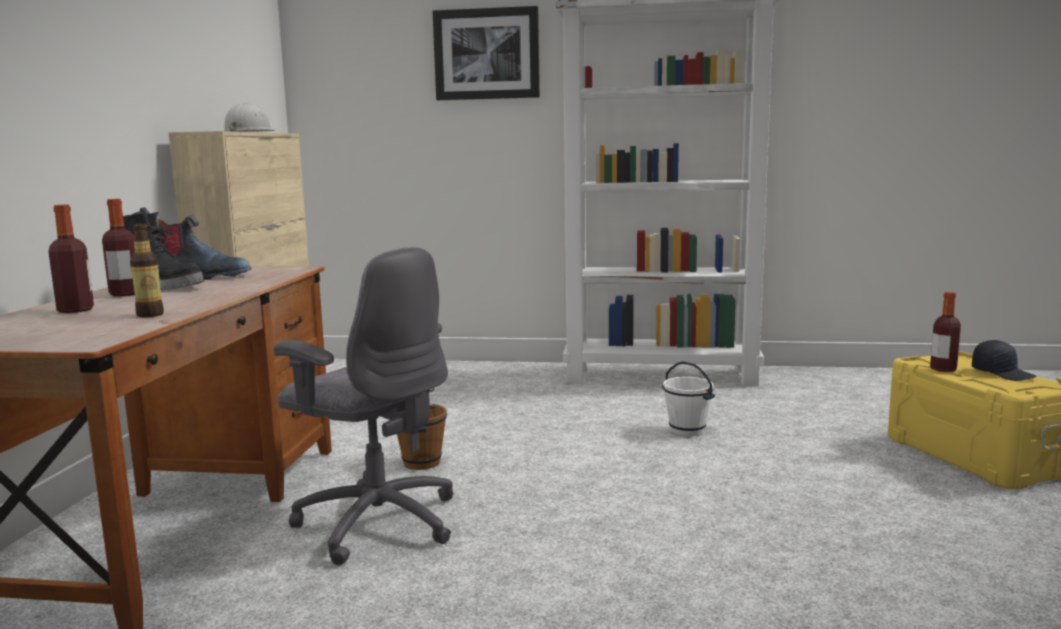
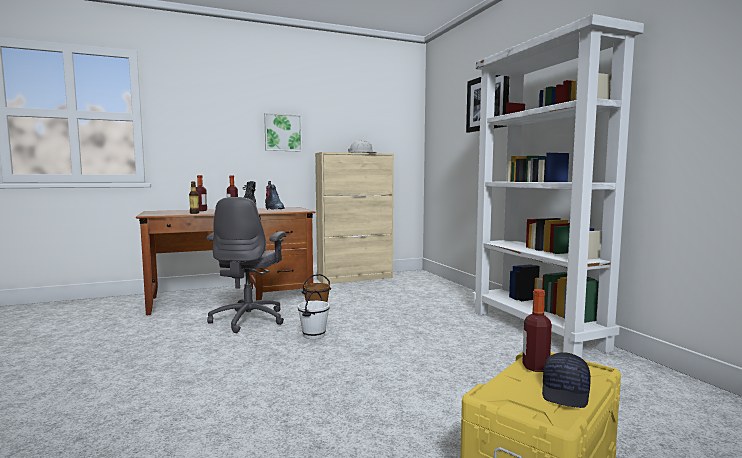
camera: 60 degrees right, 5 degrees down
(107, 78) = (283, 132): none -> picture
(686, 431) = (435, 352): white bucket -> white bucket (313, 335)

